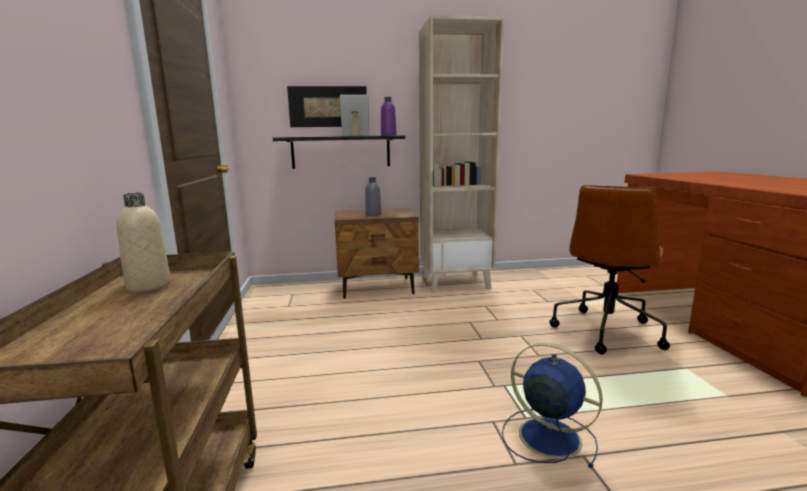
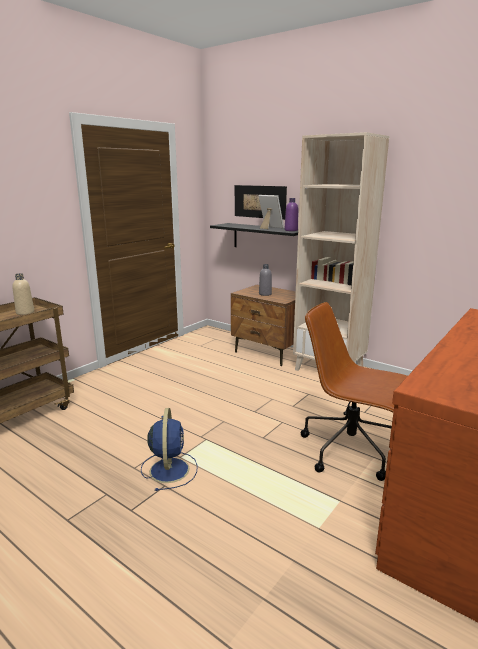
camera: 45 degrees right, 5 degrees up
(606, 330) = (351, 451): brown office chair -> brown office chair turned 45 degrees clockwise

